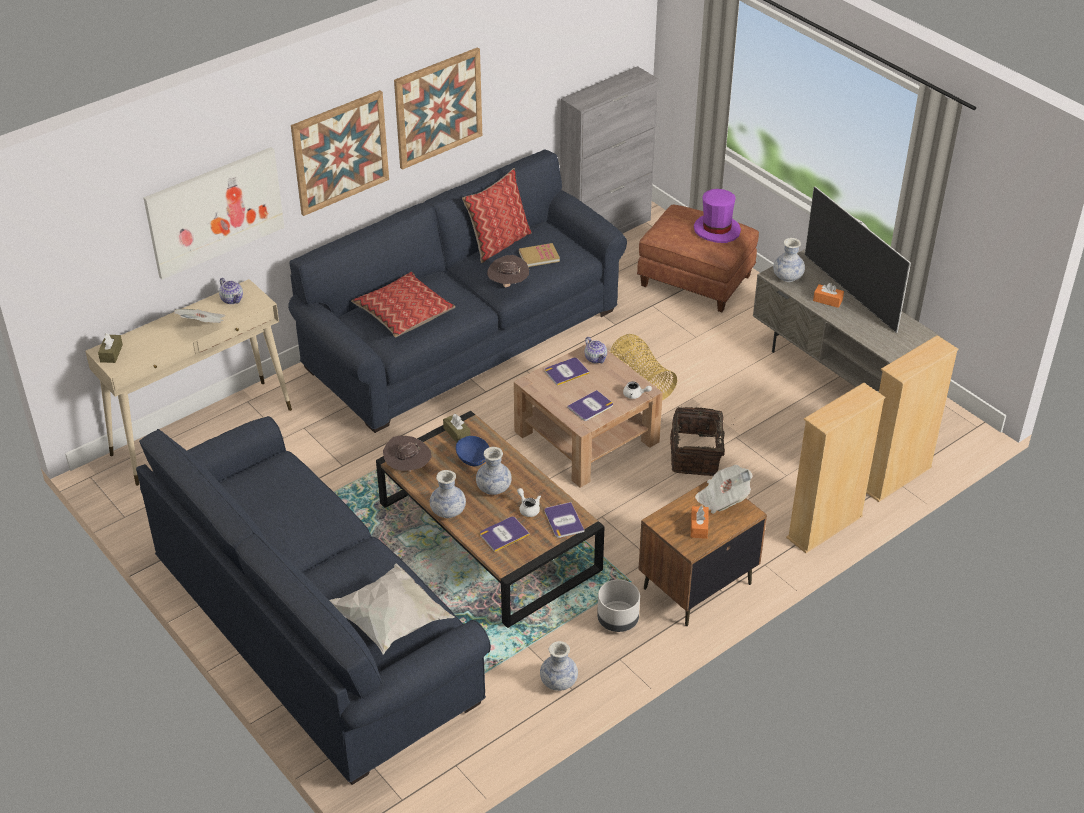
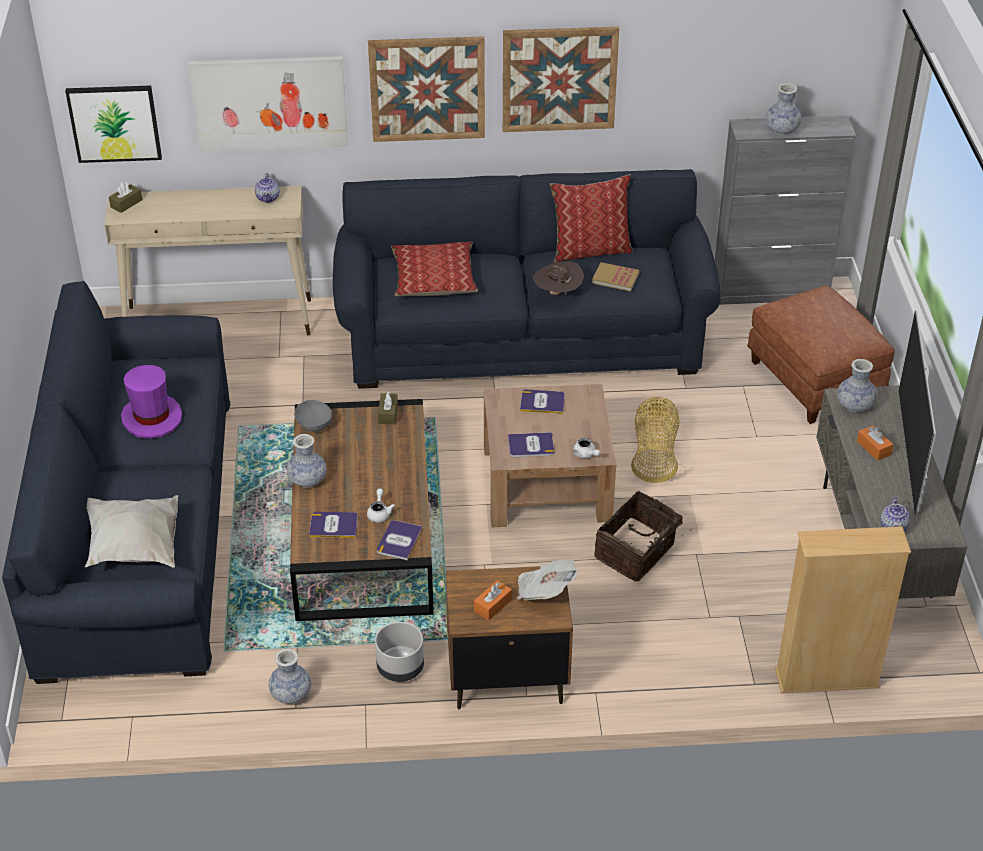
camera: 35 degrees right, 0 degrees up
(82, 281) = (114, 123): none -> picture
(203, 325) = (221, 211): newspaper -> none
(408, 468) = (313, 425): brown hat -> grey bowl
(473, 459) = (378, 444): blue bowl -> none
(494, 488) = (368, 479): vase -> vase (781, 130)
(596, 358) = (584, 402): teapot -> teapot (894, 527)
(716, 230) = (841, 329): purple hat -> purple hat (152, 418)
(824, 527) = (696, 689): beige bookcase -> none

